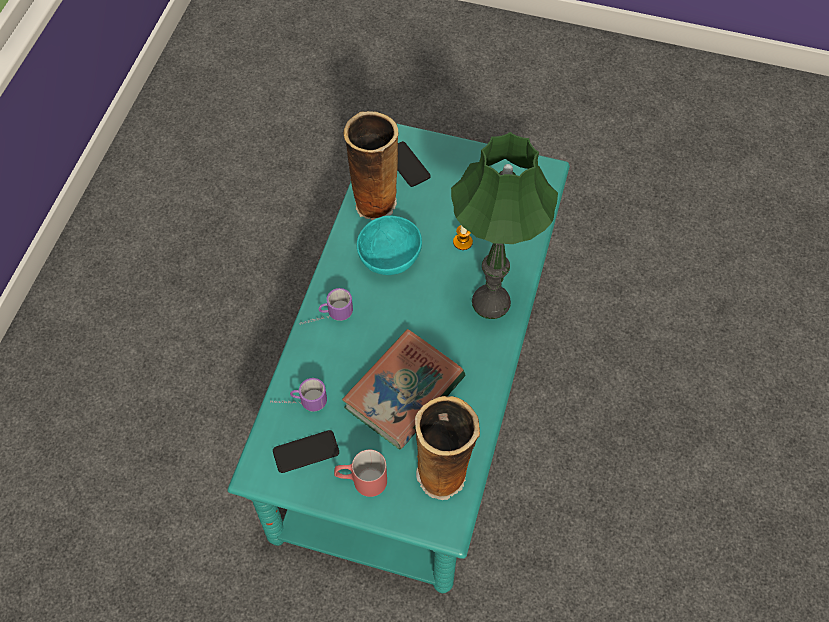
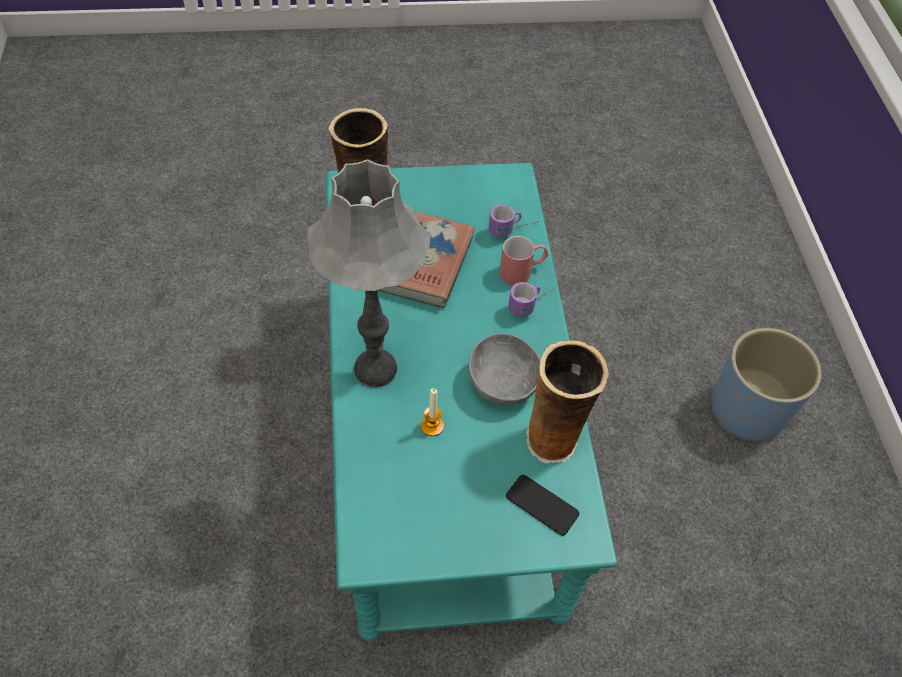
camera: 155 degrees right, 5 degrees down
(133, 323) = (747, 410): none -> blue planter
(306, 452) = (486, 199): phone -> none
(361, 480) = (430, 192): red mug -> red mug (522, 271)
(388, 257) = (504, 382): turquoise bowl -> grey bowl
(491, 301) = (375, 369): green table lamp -> grey table lamp

